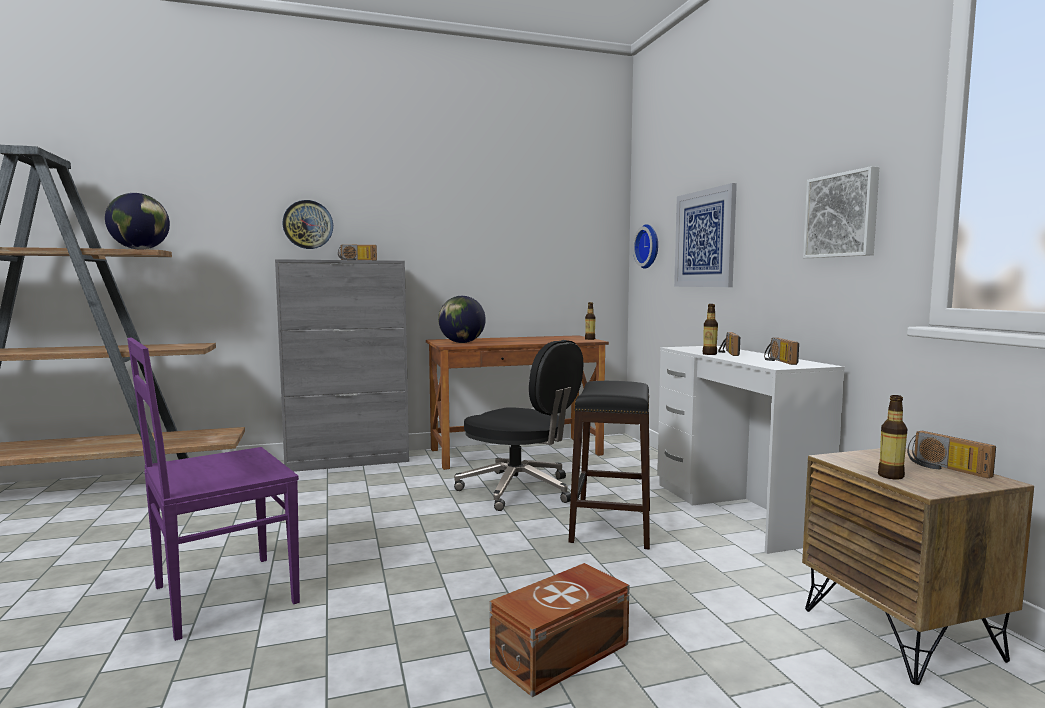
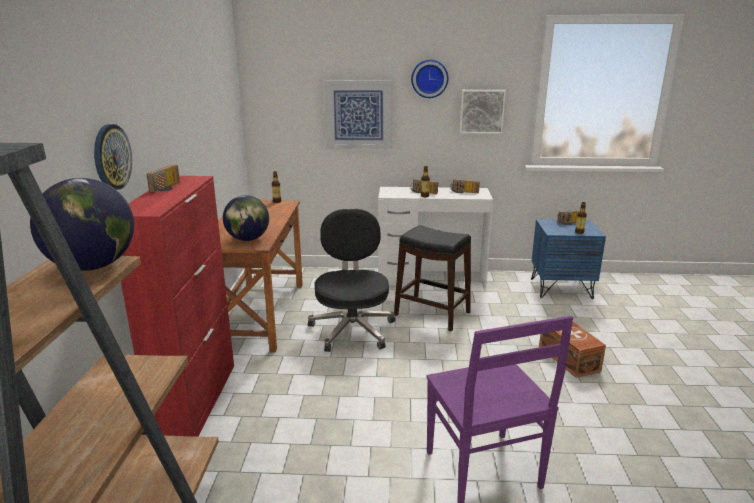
camera: 70 degrees left, 15 degrees up
(348, 461) = (197, 400): grey cabinet -> red cabinet
(519, 490) = (352, 329): black office chair -> black office chair turned 60 degrees counterclockwise
(649, 246) = (279, 115): wall clock -> wall clock (429, 78)
(901, 634) = (561, 288): brown nightstand -> blue nightstand

